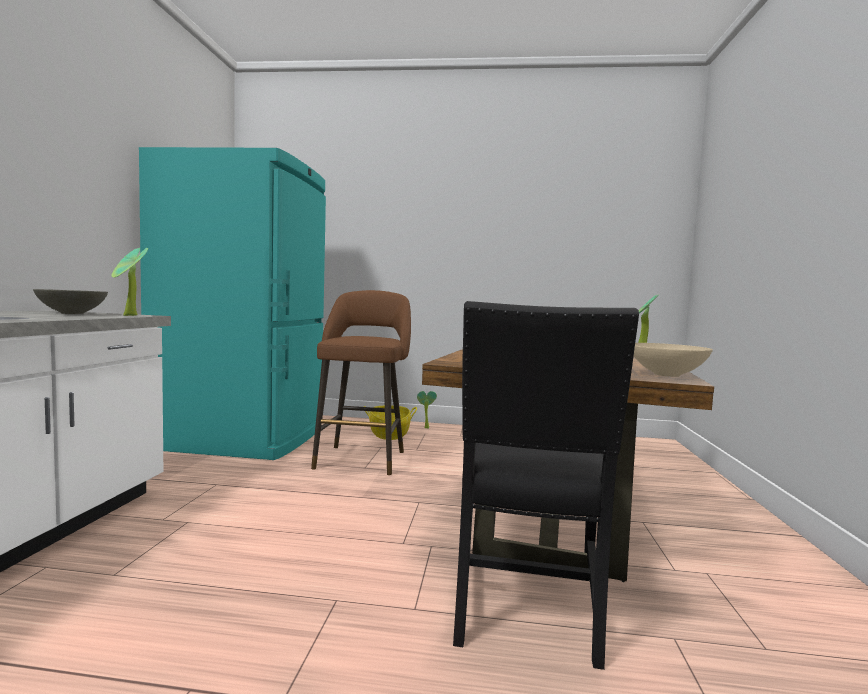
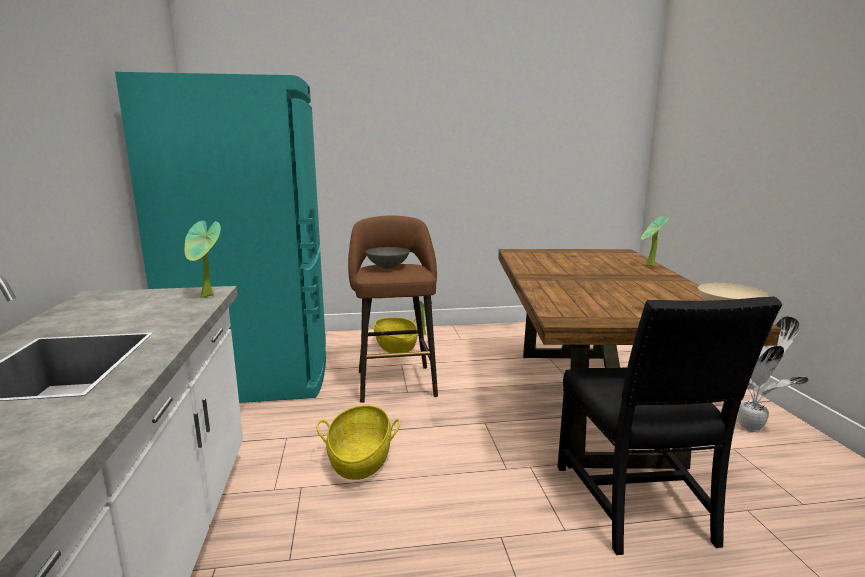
camera: 15 degrees left, 10 degrees up
(71, 313) = (139, 302): grey bowl -> grey bowl (388, 267)
(263, 511) = (360, 459): none -> basket
(752, 556) = (752, 427): none -> potted plant

